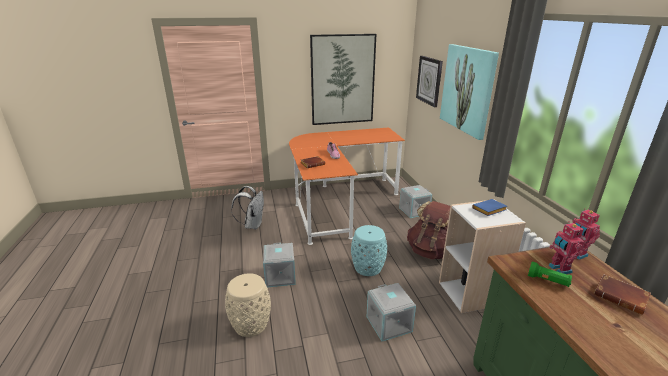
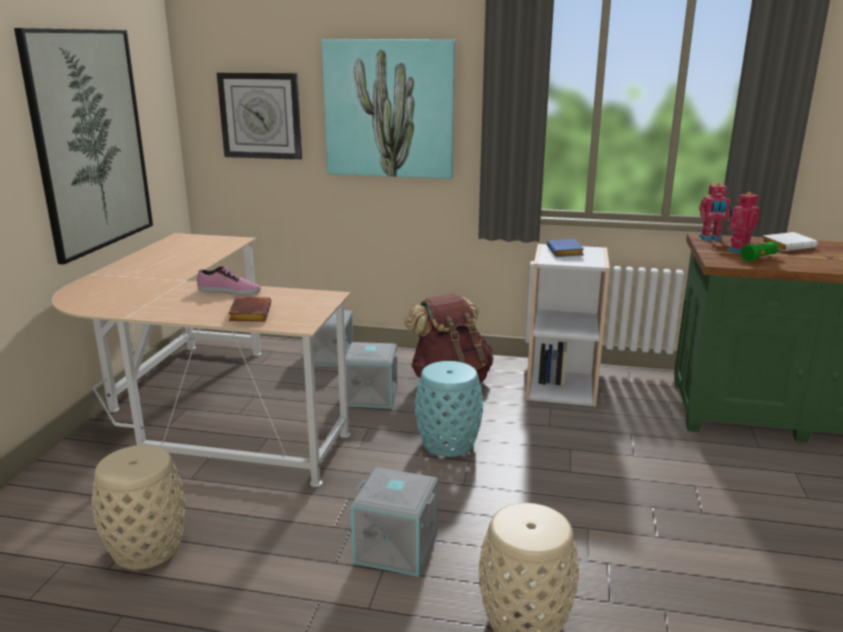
camera: 65 degrees left, 5 degrees down
(252, 225) = (146, 549): white backpack -> beige stool
(337, 202) = (204, 414): orange desk -> beige desk
(389, 324) = (592, 465): grey storage box -> grey storage box (372, 395)
(558, 269) = (738, 250): toy robot -> toy robot turned 135 degrees clockwise
(622, 297) = (788, 246): brown book -> white book

